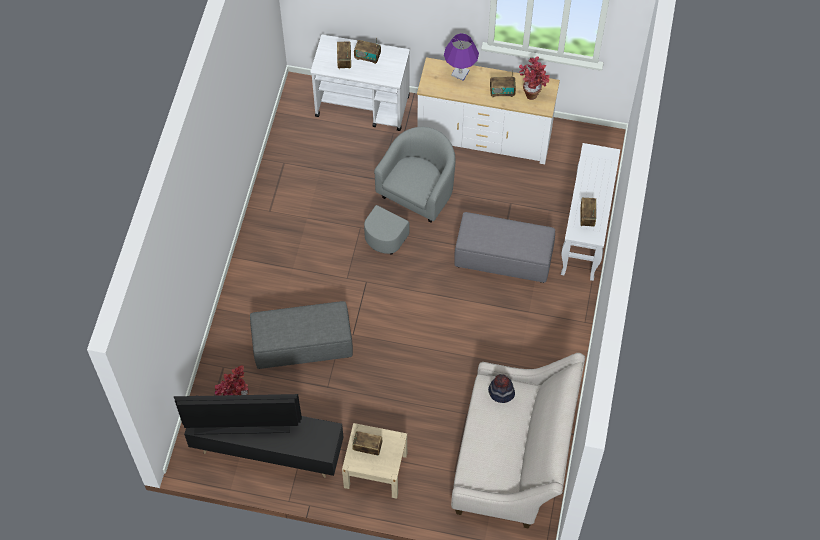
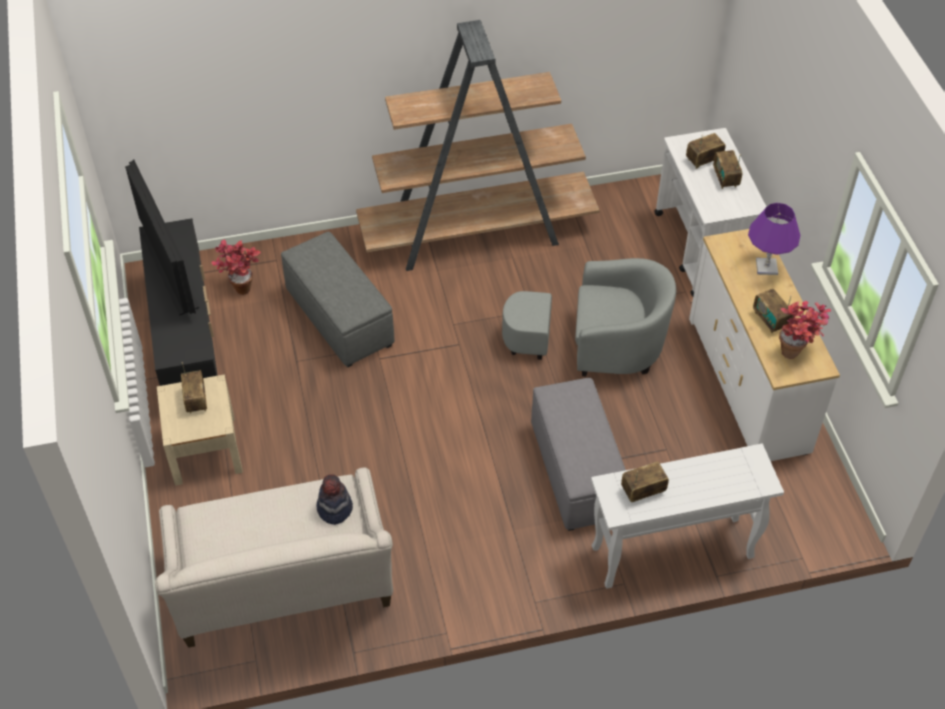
camera: 65 degrees right, 10 degrees down
(271, 229) = (478, 233): none -> brown bookcase

